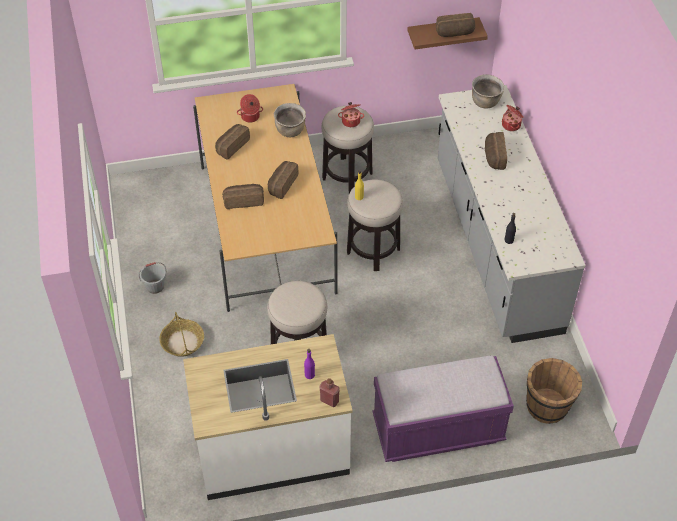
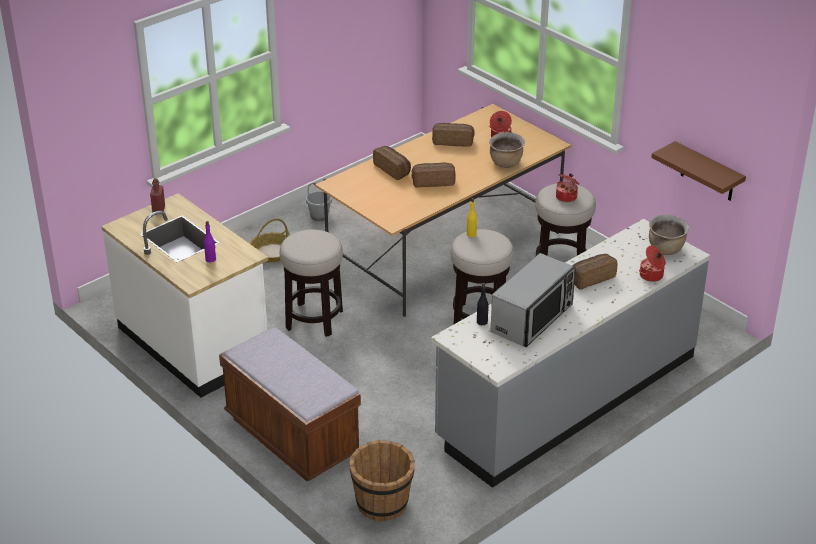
camera: 60 degrees right, 15 degrees down
(329, 400) = (190, 279): red bottle -> red bottle (158, 209)
(438, 430) = (292, 436): purple bench -> brown bench
(455, 33) = (700, 169): bread -> none
(522, 211) = (532, 318): none -> microwave

